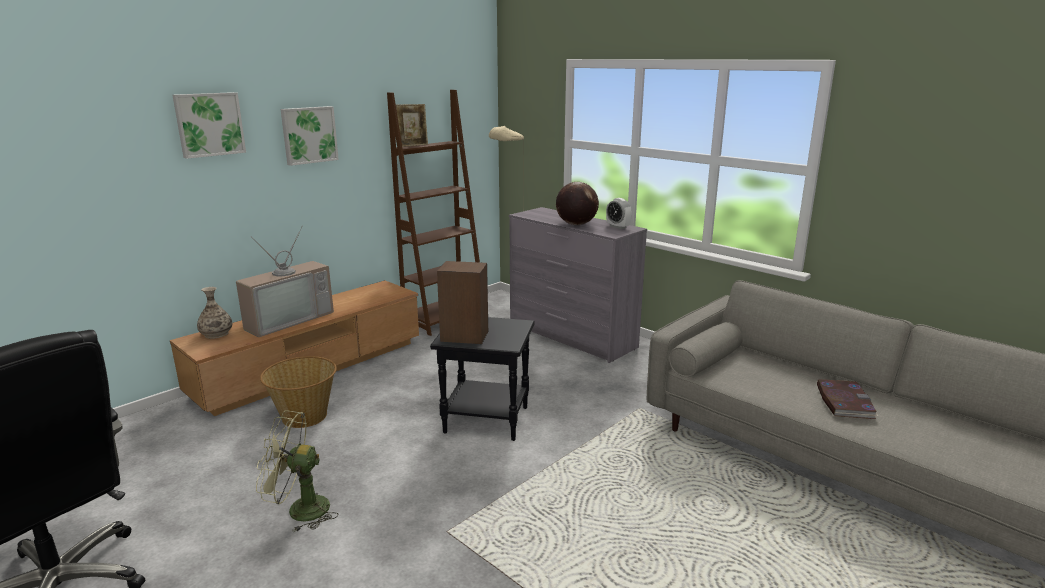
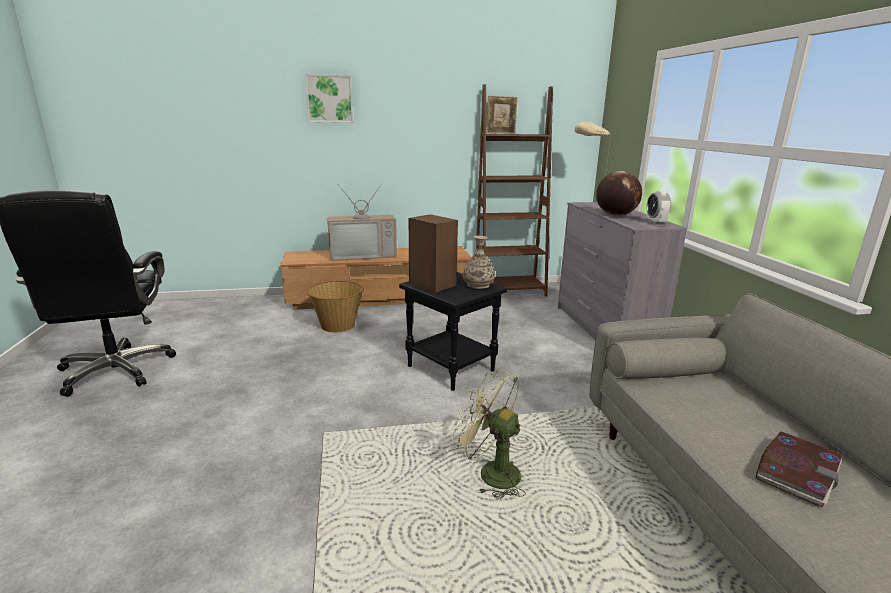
camera: 35 degrees right, 0 degrees up
(216, 334) = (312, 254): vase -> vase (478, 285)
(299, 510) = (262, 379): green fan -> green fan (491, 472)
(309, 135) = (408, 115): picture -> none

